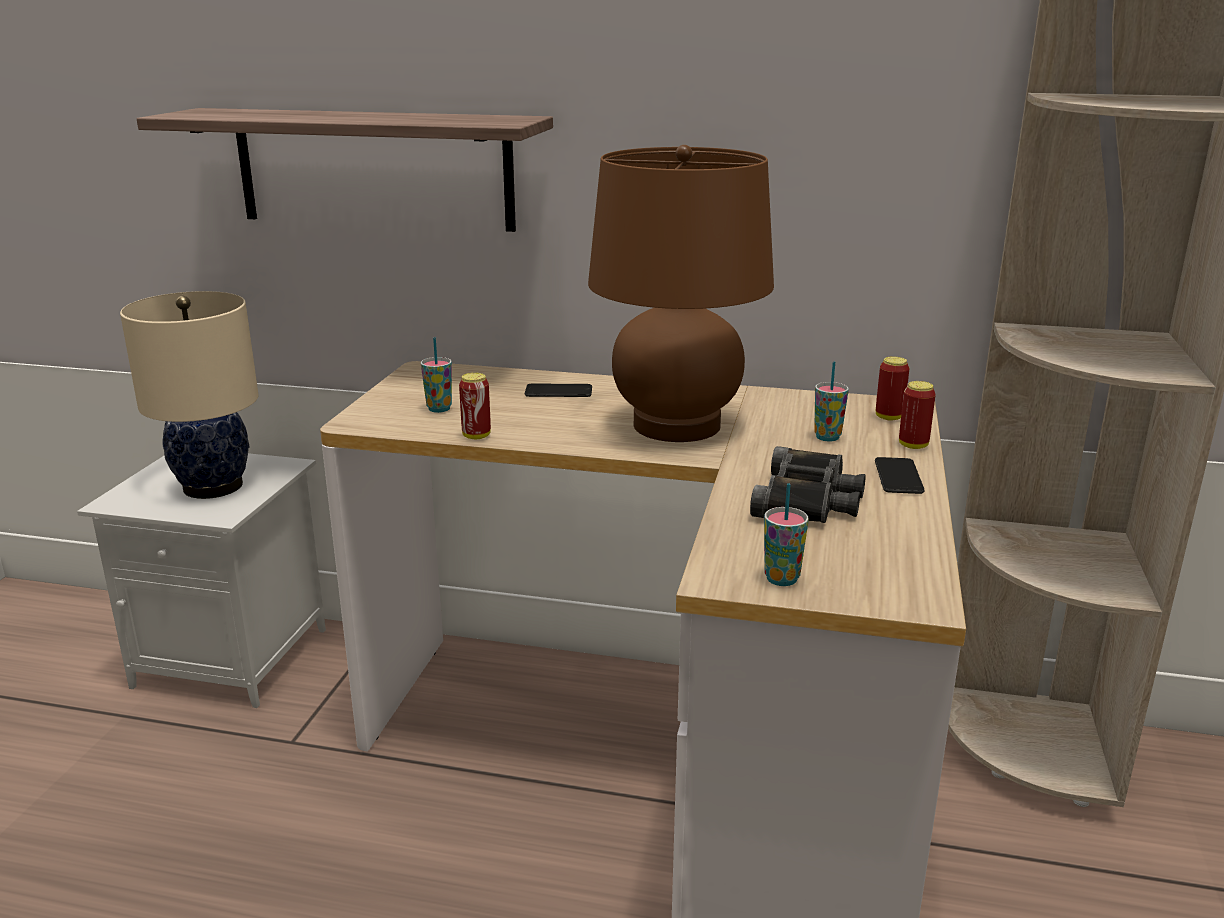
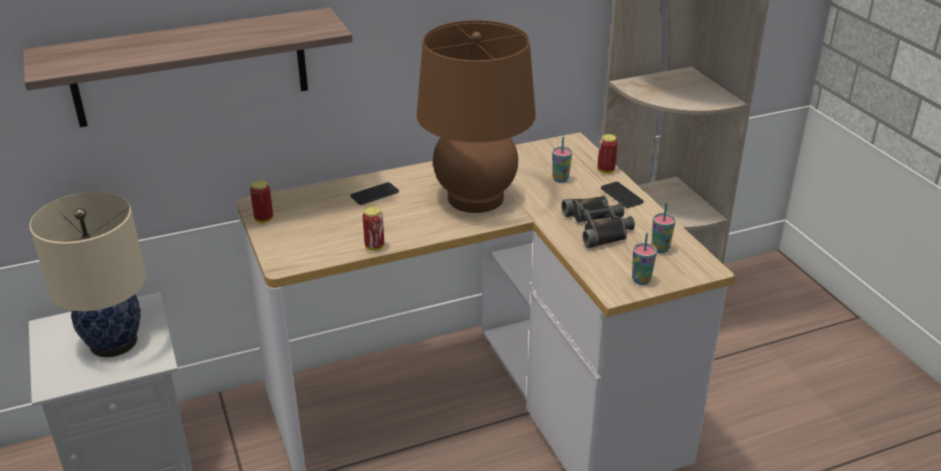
camera: 35 degrees left, 10 degrees up
(439, 409) = (320, 234): cup -> cup (660, 249)
(889, 417) = (573, 153): can -> can (264, 219)

